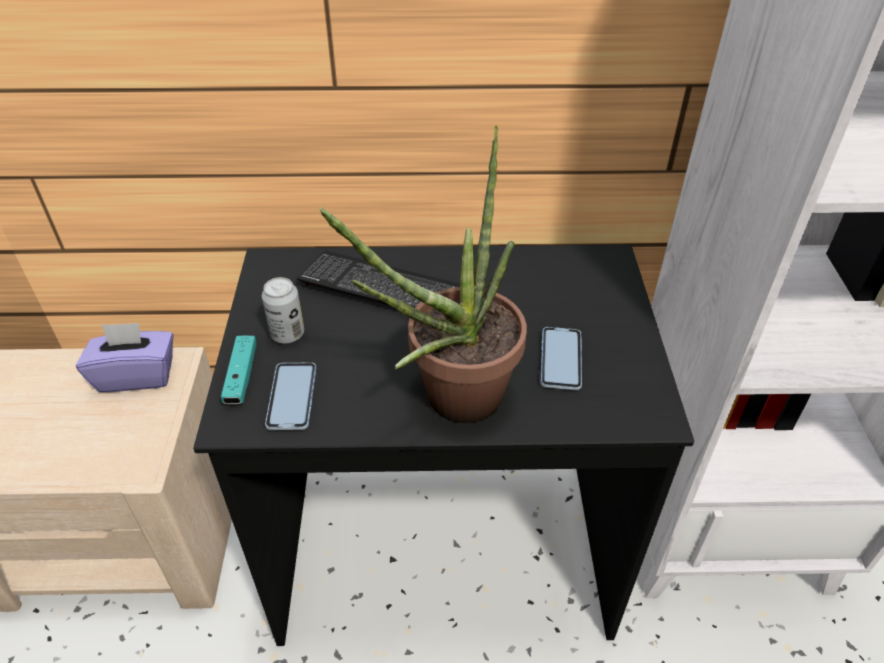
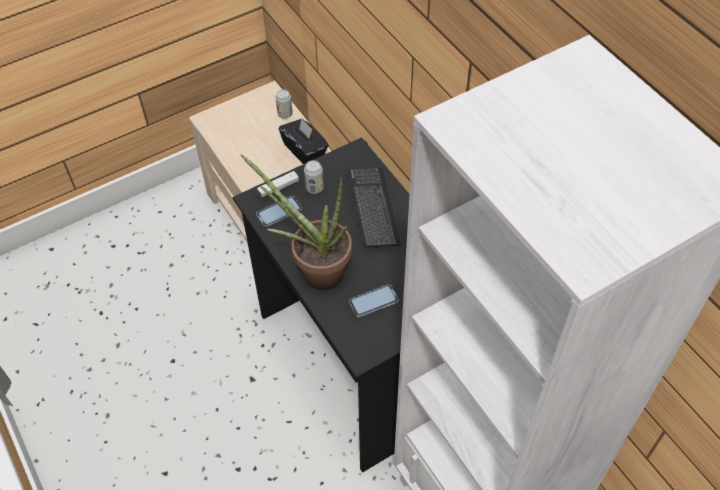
camera: 60 degrees right, 10 degrees up
(44, 367) = (285, 114): none -> can
(137, 375) = (305, 150): purple tissue box -> black tissue box
(241, 376) = (278, 188): turquoise game controller -> white game controller

